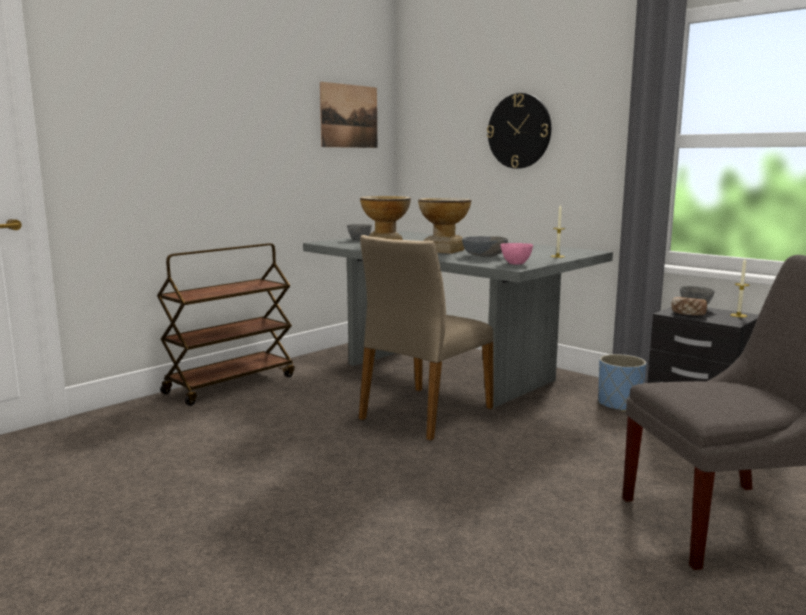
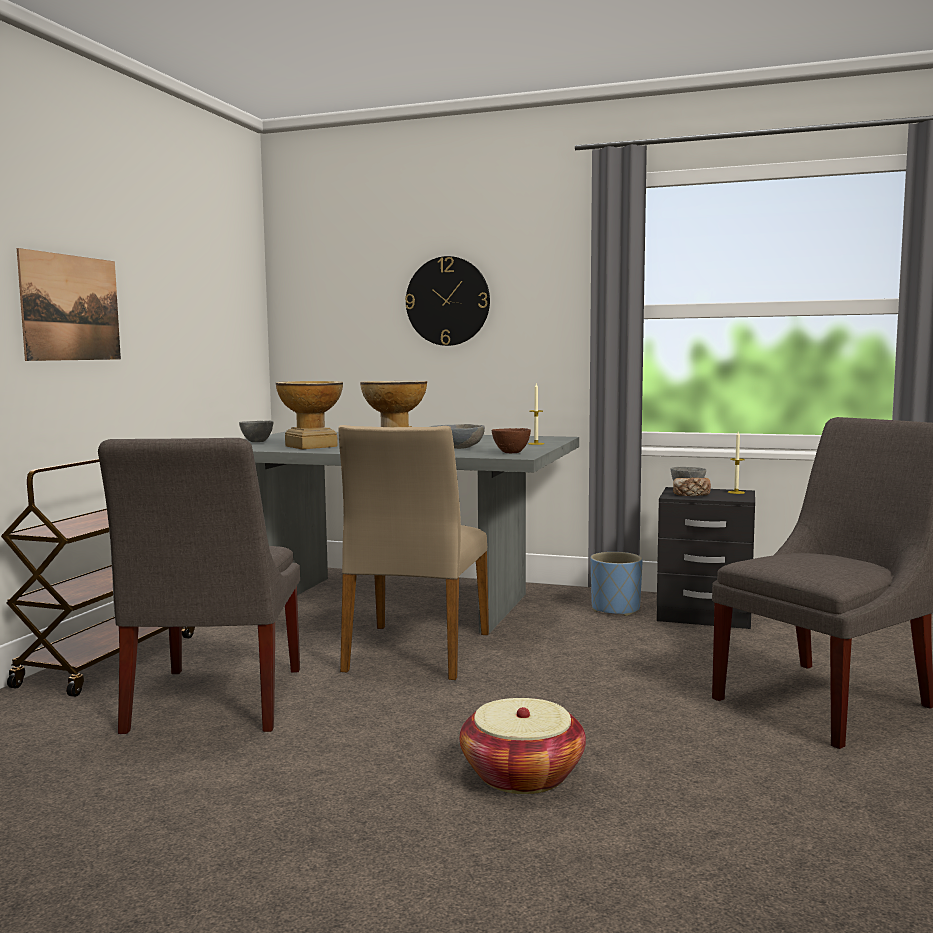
camera: 25 degrees left, 5 degrees down
(260, 425) = (213, 703): none -> grey chair
(349, 116) = (219, 279): picture -> picture (71, 308)
(404, 524) = (522, 774): none -> basket
(515, 264) = (510, 453): pink bowl -> brown bowl

